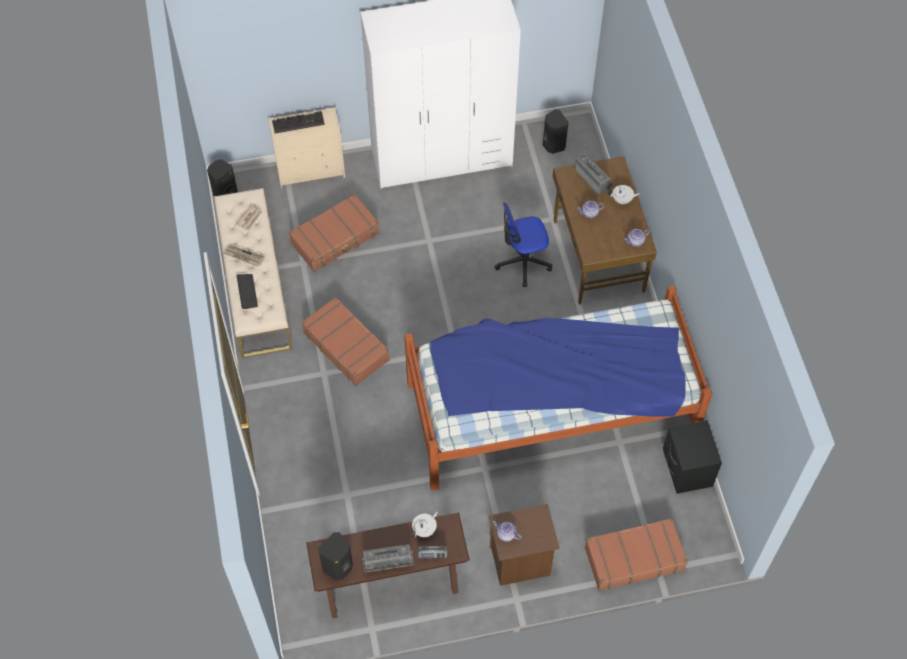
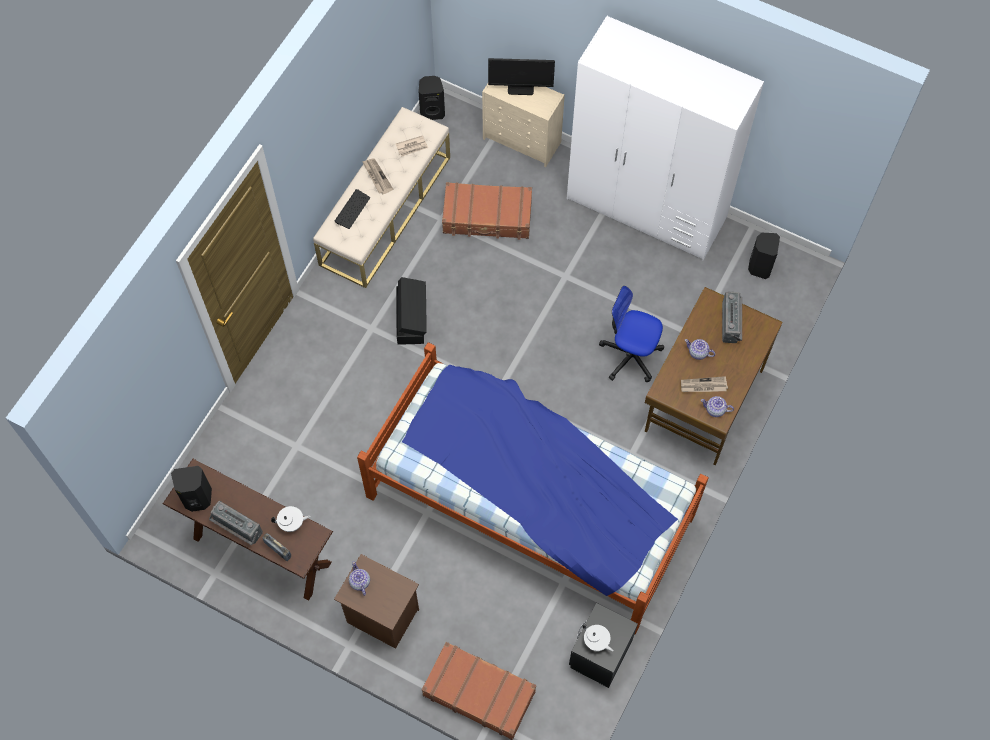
camera: 40 degrees right, 5 degrees up
(299, 122) = (520, 87): keyboard -> monitor
(346, 346) = (411, 318): brown suitcase -> black storage box
(613, 232) = (703, 386): none -> newspaper
(622, 200) = (740, 362): white teapot -> white teapot (596, 641)

